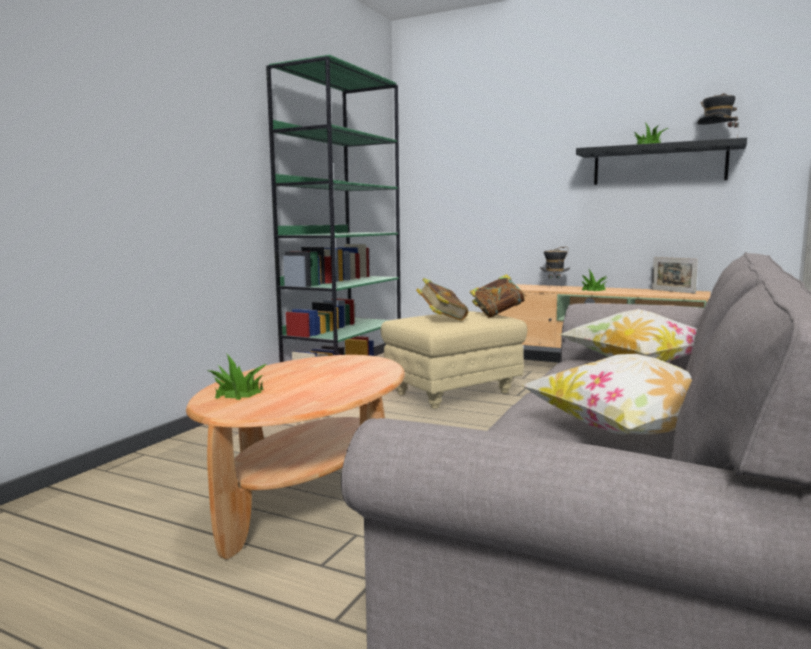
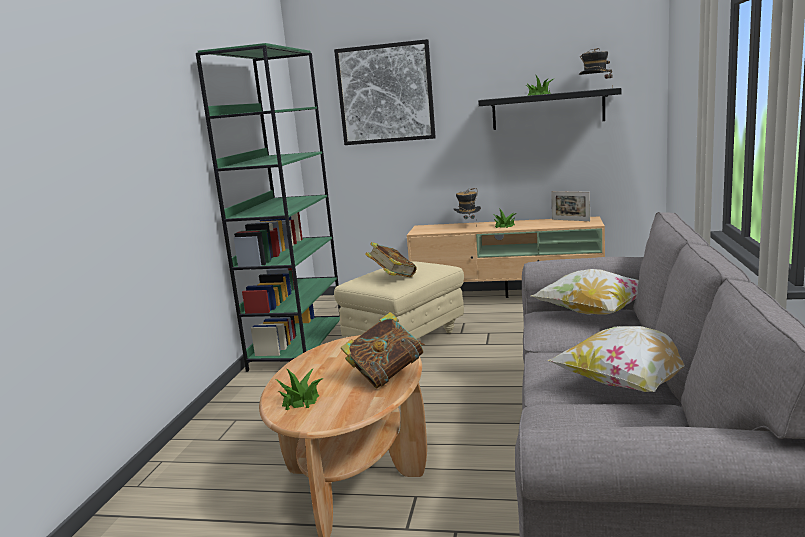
camera: 15 degrees left, 5 degrees up
(483, 142) = (385, 94): none -> picture
(497, 315) = (436, 264): book -> book (386, 376)

